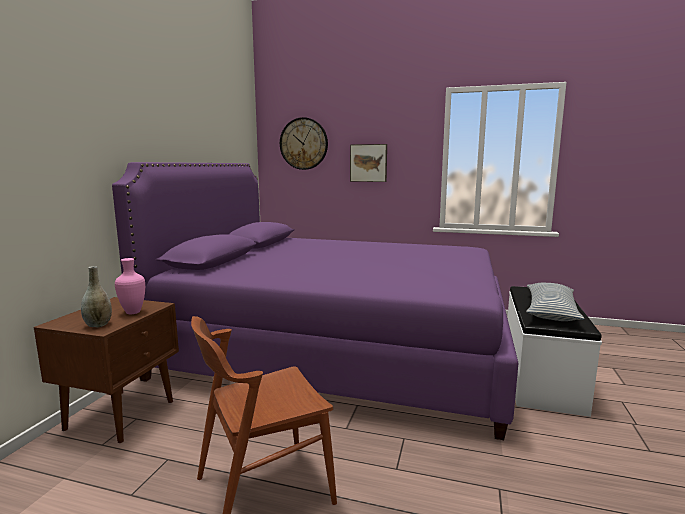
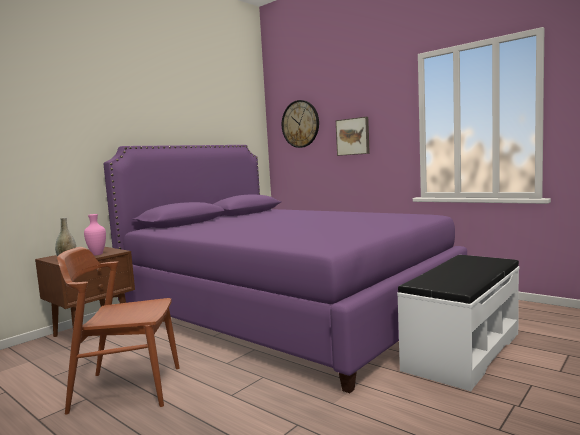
camera: 25 degrees right, 5 degrees down
(550, 311) = (454, 275): pillow -> none

